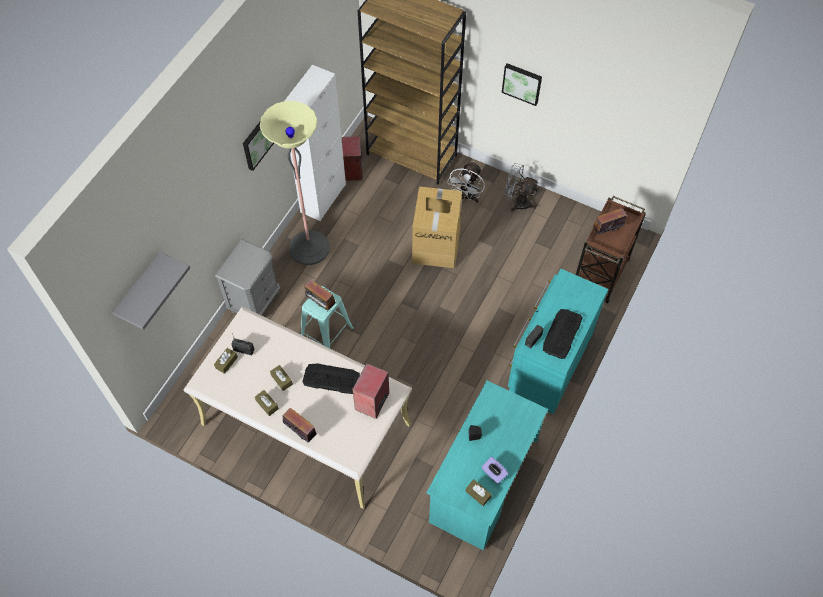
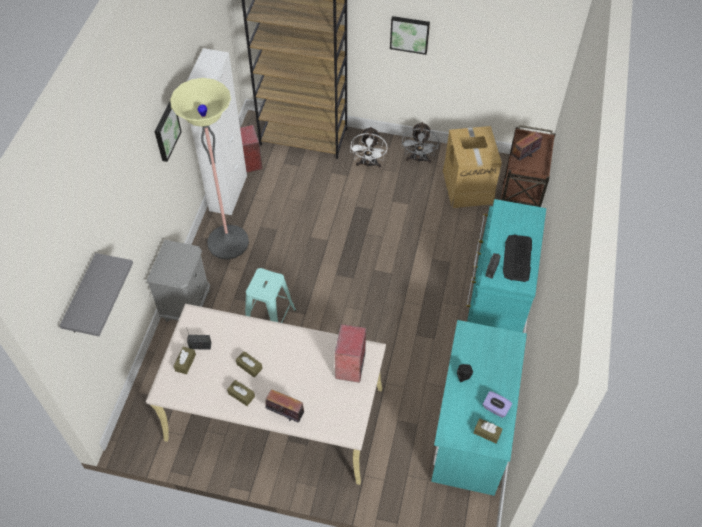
camera: 15 degrees left, 5 degrees down
(320, 303) = (264, 285): radio -> none
(331, 379) = (301, 353): keyboard -> none
(436, 243) = (353, 212): cardboard box -> cardboard box (468, 186)
(517, 202) = (418, 159): grey fan -> grey fan turned 90 degrees counterclockwise

